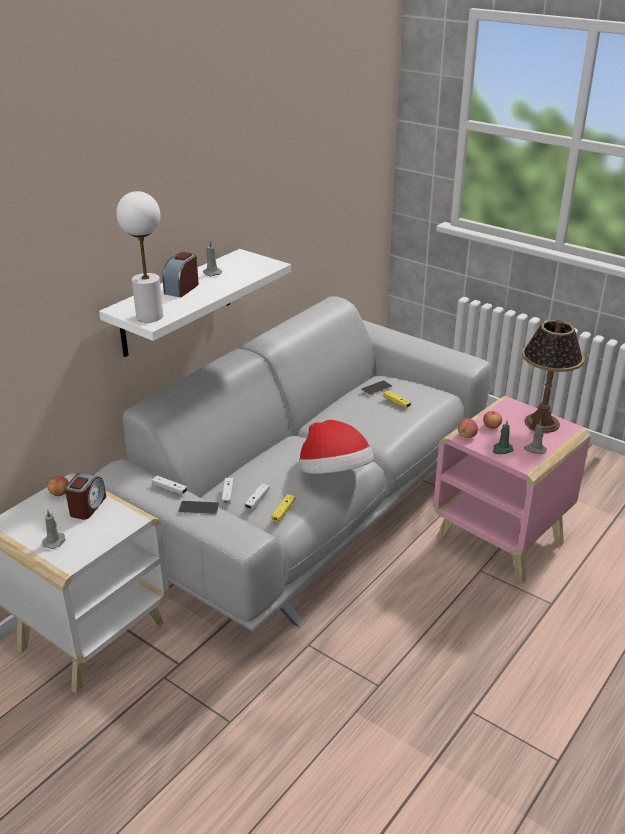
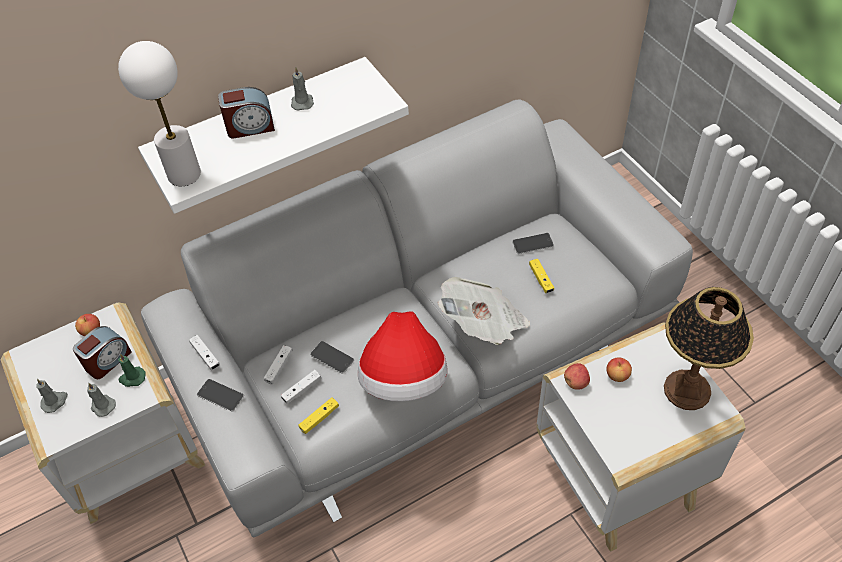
camera: 25 degrees right, 20 degrees up
(182, 288) = (250, 127): alarm clock -> alarm clock turned 150 degrees counterclockwise
(269, 476) = (332, 357): none -> phone
(373, 433) = (484, 324): none -> newspaper
(502, 450) = (606, 421): green candle -> green candle (132, 378)
(502, 541) = (620, 479): pink side table -> white side table
(535, 449) = (649, 435): grey candle -> grey candle (102, 405)

